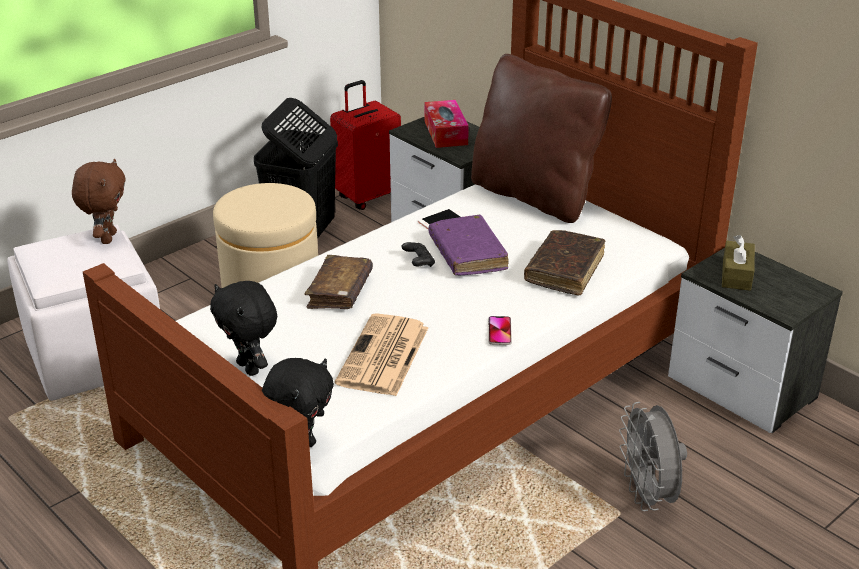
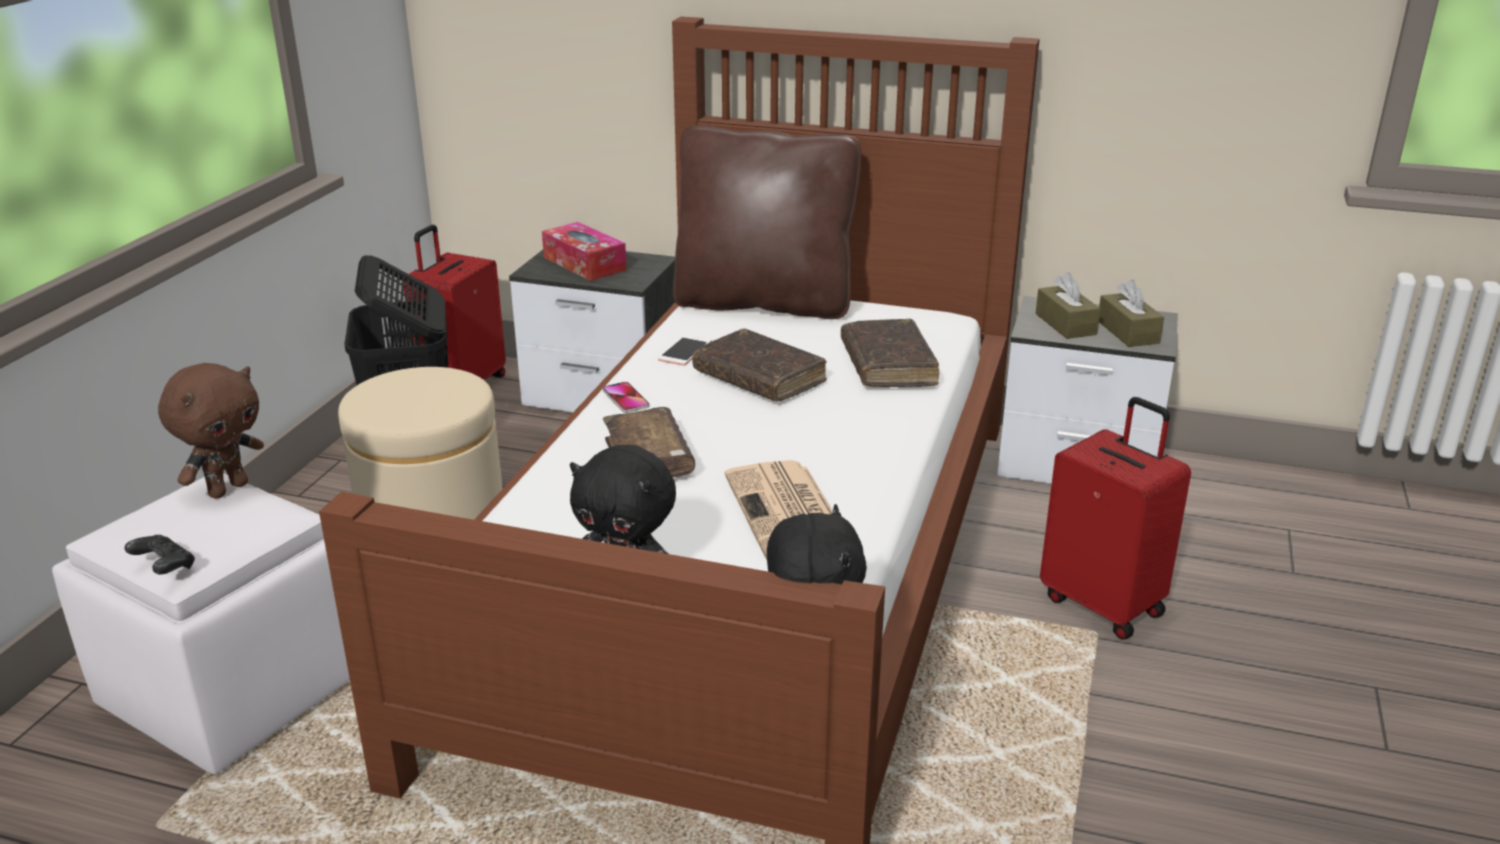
camera: 30 degrees left, 5 degrees down
(107, 238) = (227, 489): brown plush toy -> brown plush toy turned 60 degrees clockwise
(418, 262) = (710, 402): black game controller -> black game controller (164, 567)
(467, 254) = (759, 378): purple book -> brown book
(499, 331) = (894, 447): phone -> phone (625, 398)
(648, 496) = (1104, 604): grey fan -> red suitcase
(778, 295) = (1128, 332): none -> brown tissue box

